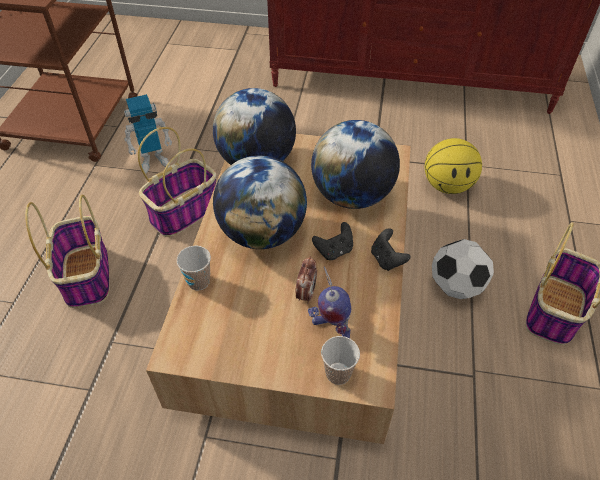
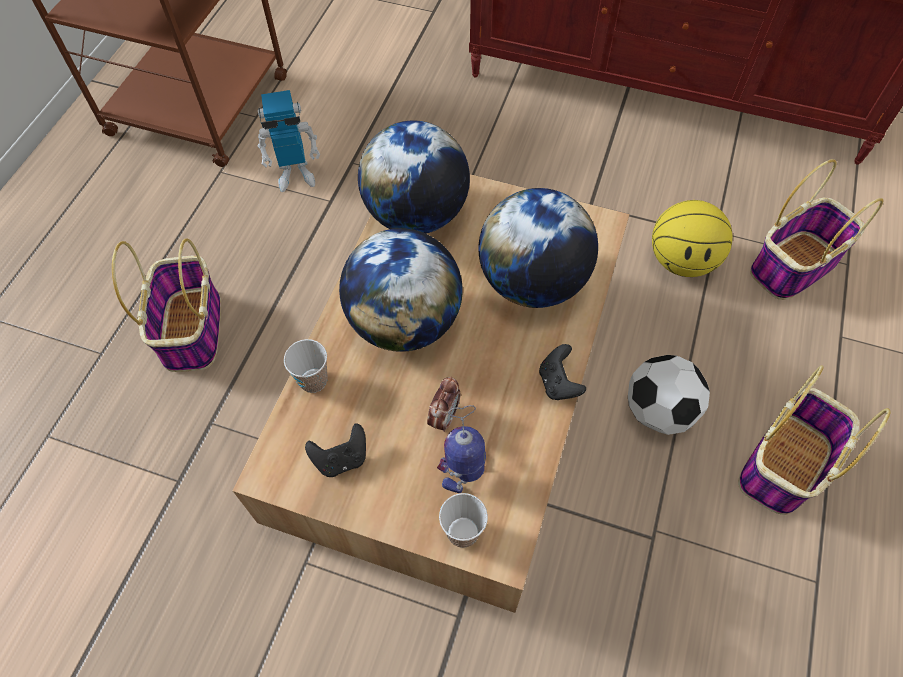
camera: 10 degrees right, 10 degrees up
(185, 211) = (325, 255): basket -> basket (794, 265)
(331, 329) = (466, 471): toy robot -> toy robot turned 90 degrees clockwise
(334, 251) = (492, 361): black game controller -> black game controller (341, 459)

